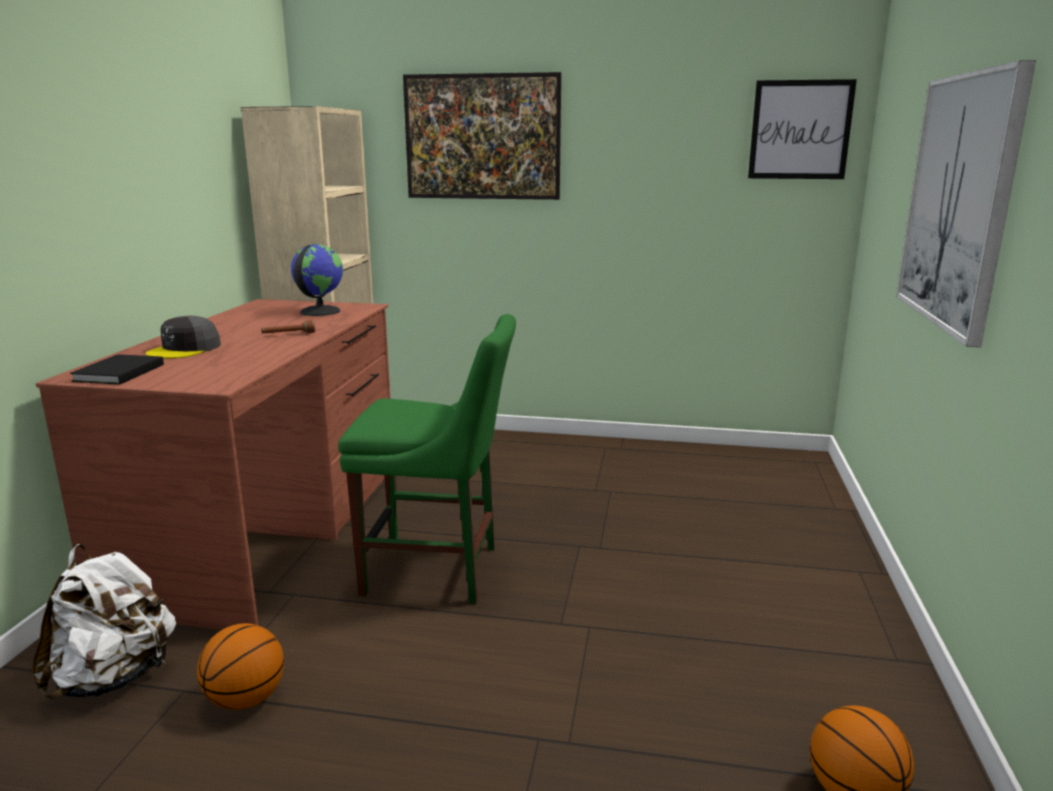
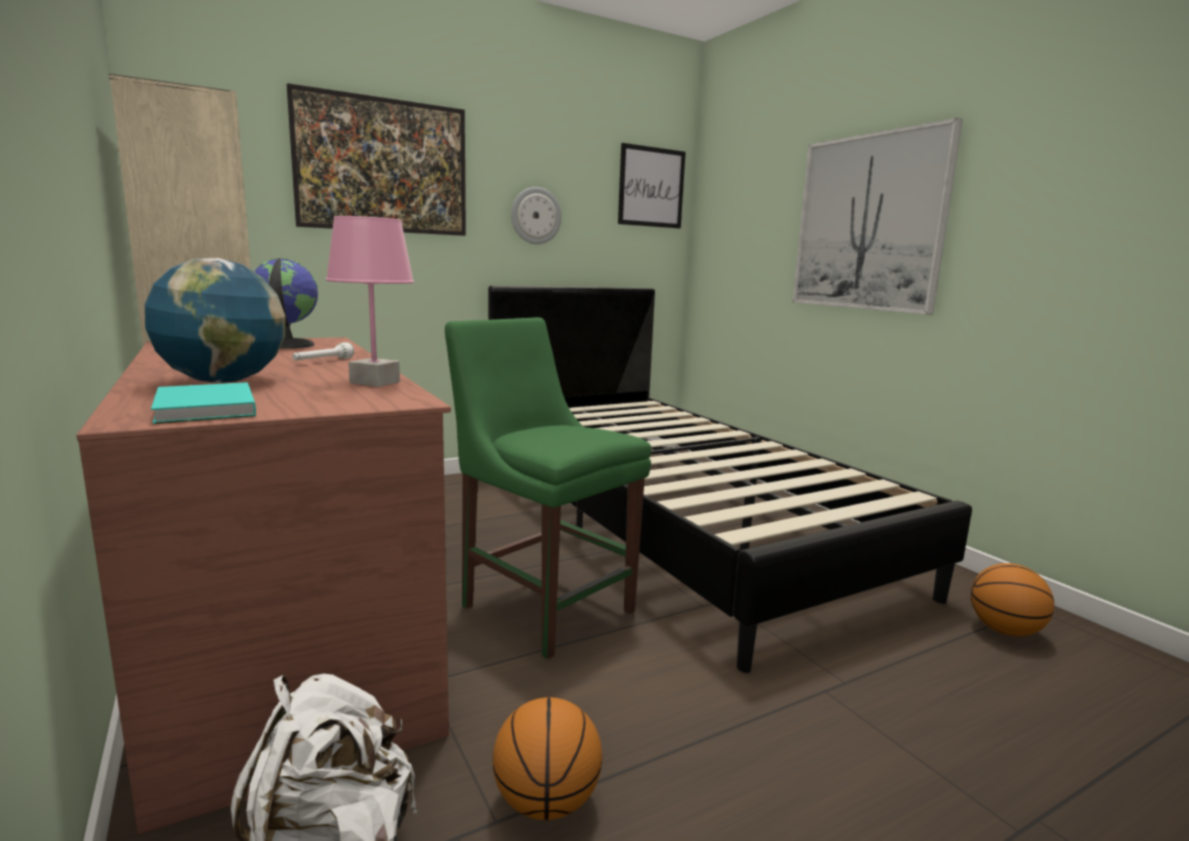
camera: 40 degrees left, 5 degrees down
(116, 373) = (203, 409): black book -> turquoise book
(185, 349) = (223, 381): grey cap -> globe
(252, 363) = (374, 382): none -> pink table lamp
(288, 334) = (323, 361): brown flashlight -> white flashlight
(438, 571) = (543, 604): green chair -> green chair turned 105 degrees counterclockwise
(640, 174) = (535, 216): none -> wall clock
(667, 537) = (671, 523): none -> black bed

